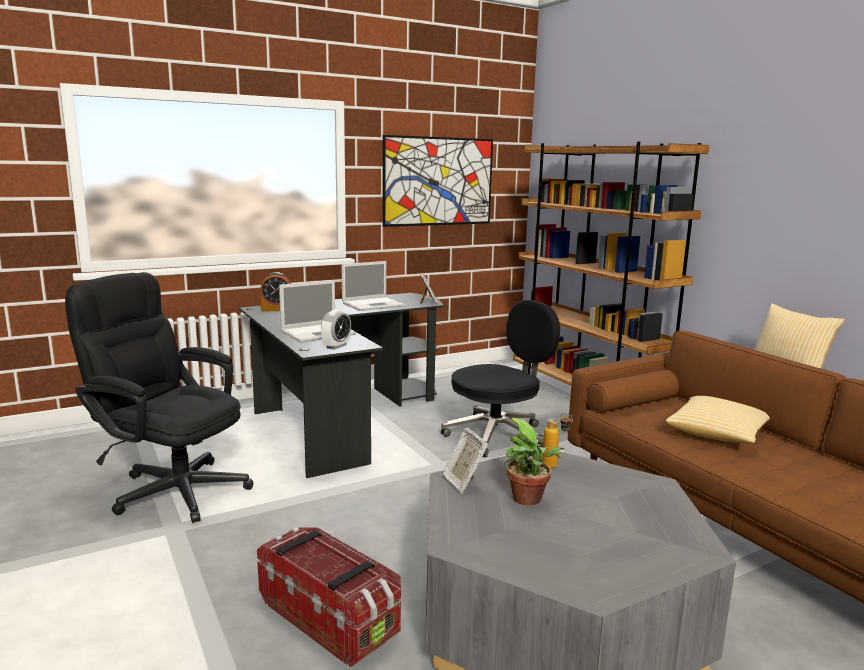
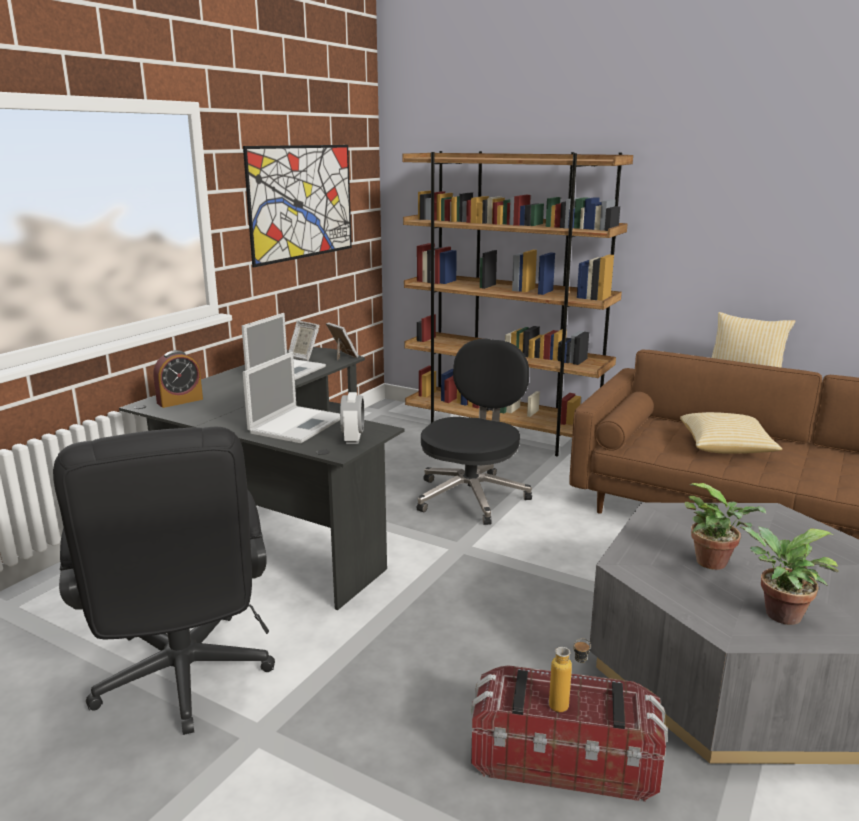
camera: 30 degrees left, 5 degrees up
(171, 488) = (183, 683): black office chair -> black office chair turned 105 degrees counterclockwise
(463, 482) = (639, 564): picture frame -> picture frame (303, 357)
(518, 547) = (778, 615): none -> potted plant
(555, 467) = (682, 520): bottle -> bottle (567, 706)

